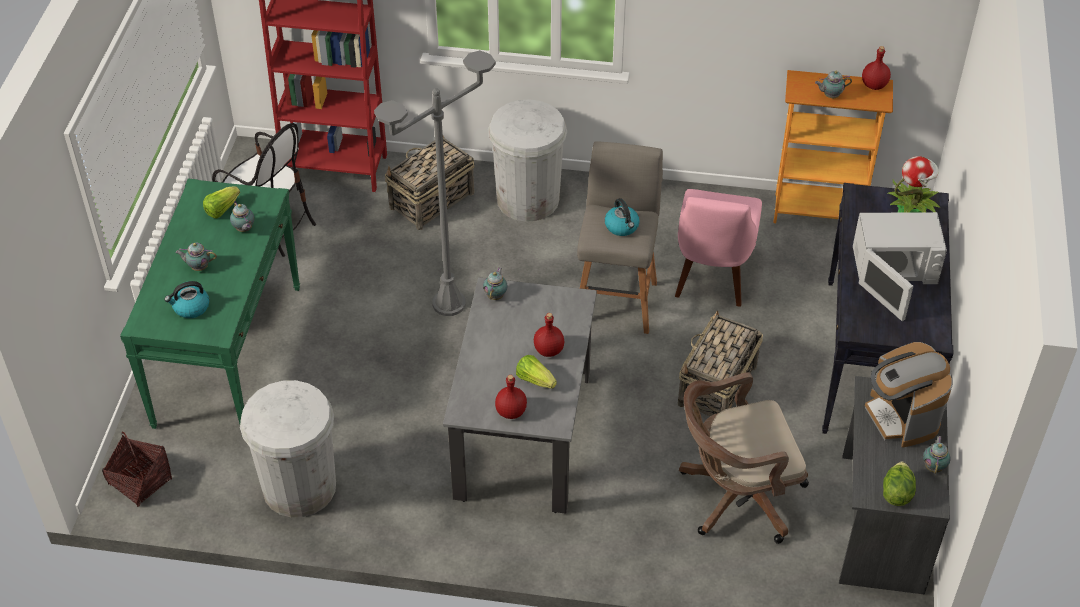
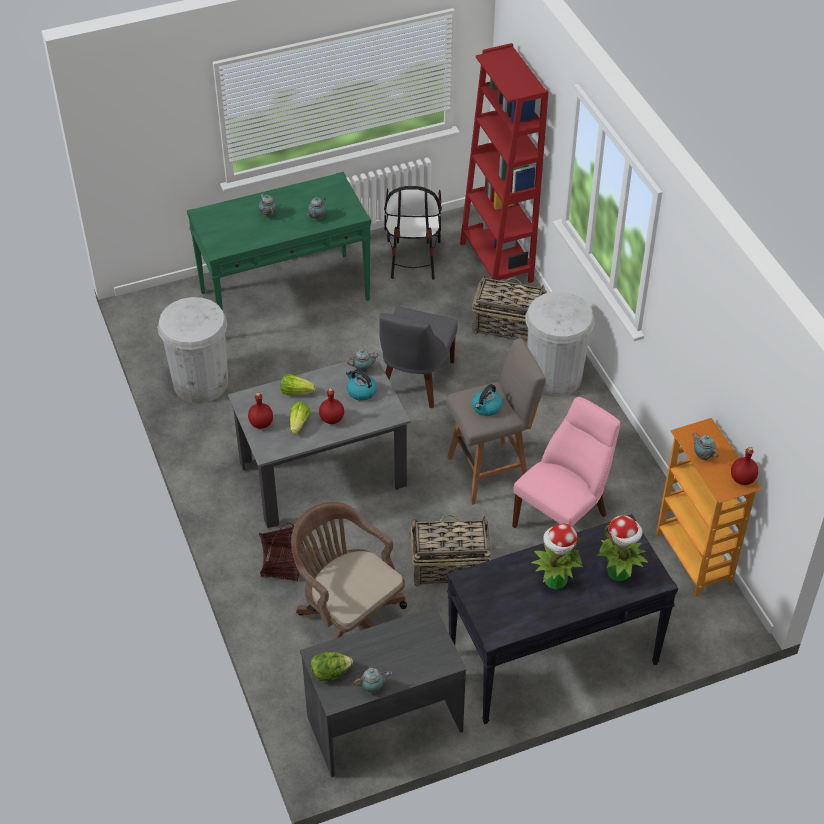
camera: 60 degrees right, 0 degrees up
(140, 482) = (156, 309): basket -> basket (282, 565)
(191, 308) = (231, 228): kettle -> kettle (361, 391)
(222, 209) = (327, 199): lettuce -> lettuce (296, 392)
(449, 303) = (415, 381): grey floor lamp -> grey chair
(712, 276) = (563, 518): pink chair -> pink chair turned 150 degrees clockwise
(893, 268) = (555, 580): white microwave -> potted plant
(901, 417) = (411, 650): coffee machine -> none

